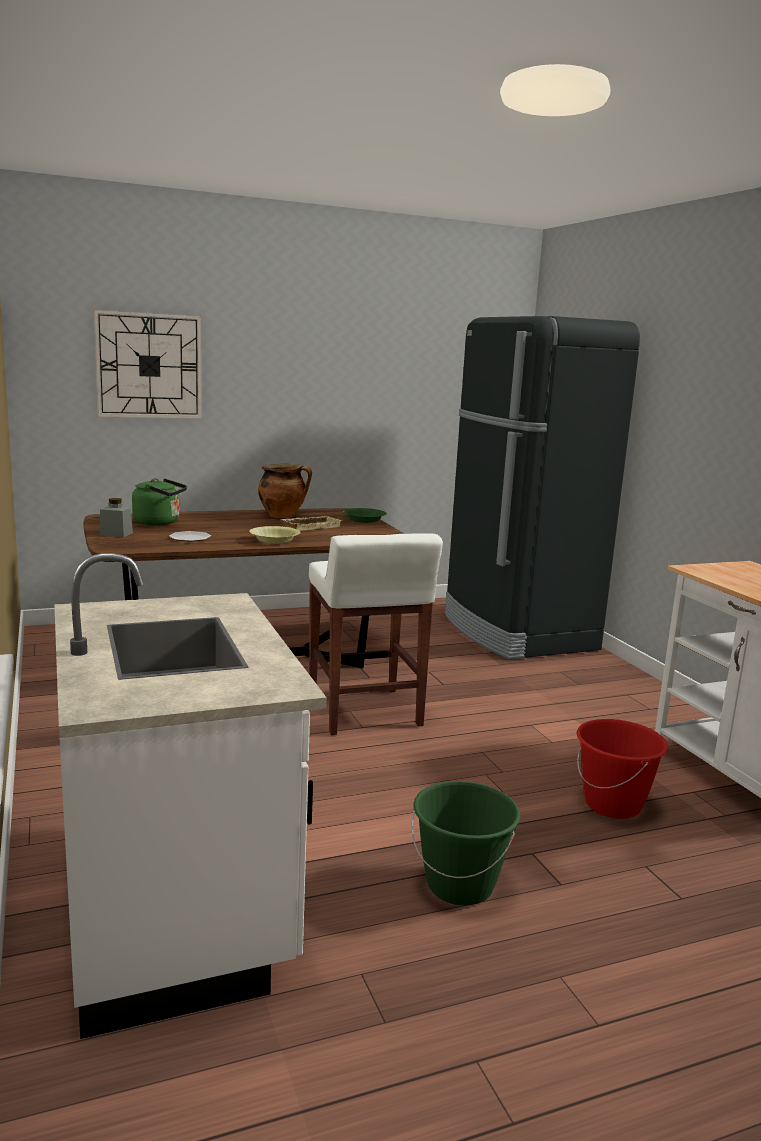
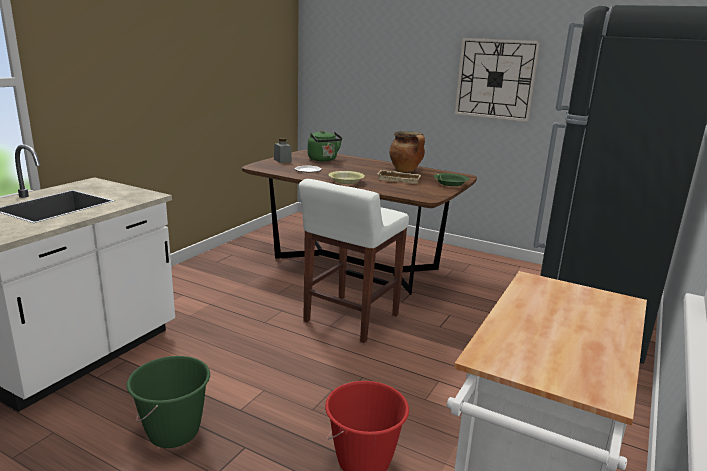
camera: 50 degrees right, 5 degrees up
(149, 366) = (371, 57): wall clock -> wall clock (495, 79)

